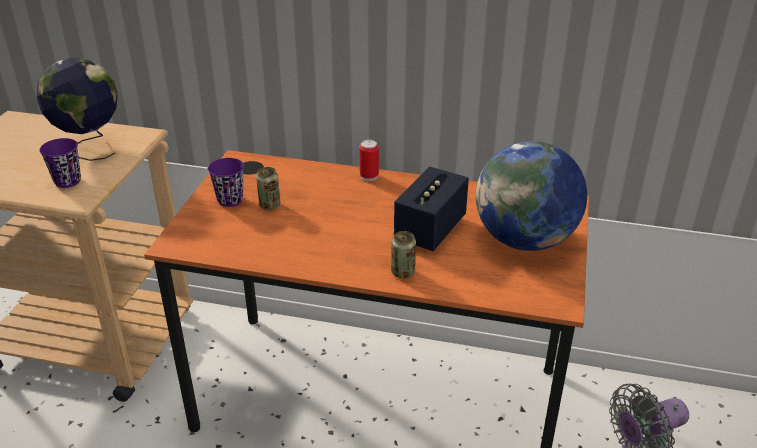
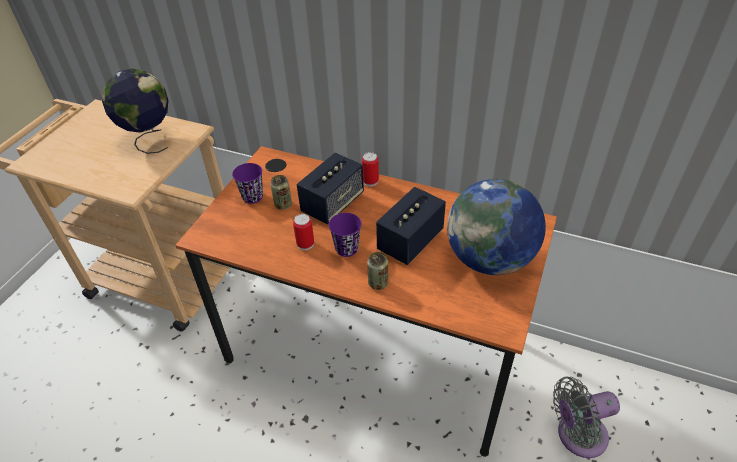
camera: 10 degrees right, 10 degrees up
(67, 181) = (126, 173): purple cup -> purple cup (346, 248)
(306, 241) = (305, 244): none -> can
(329, 200) = (332, 203): none -> speaker

